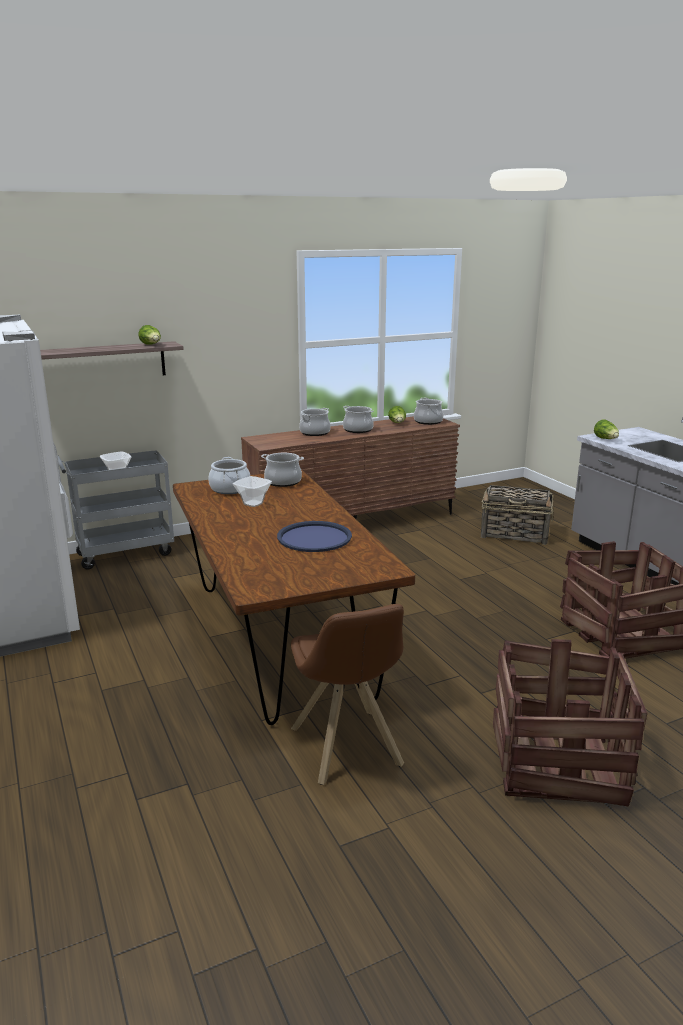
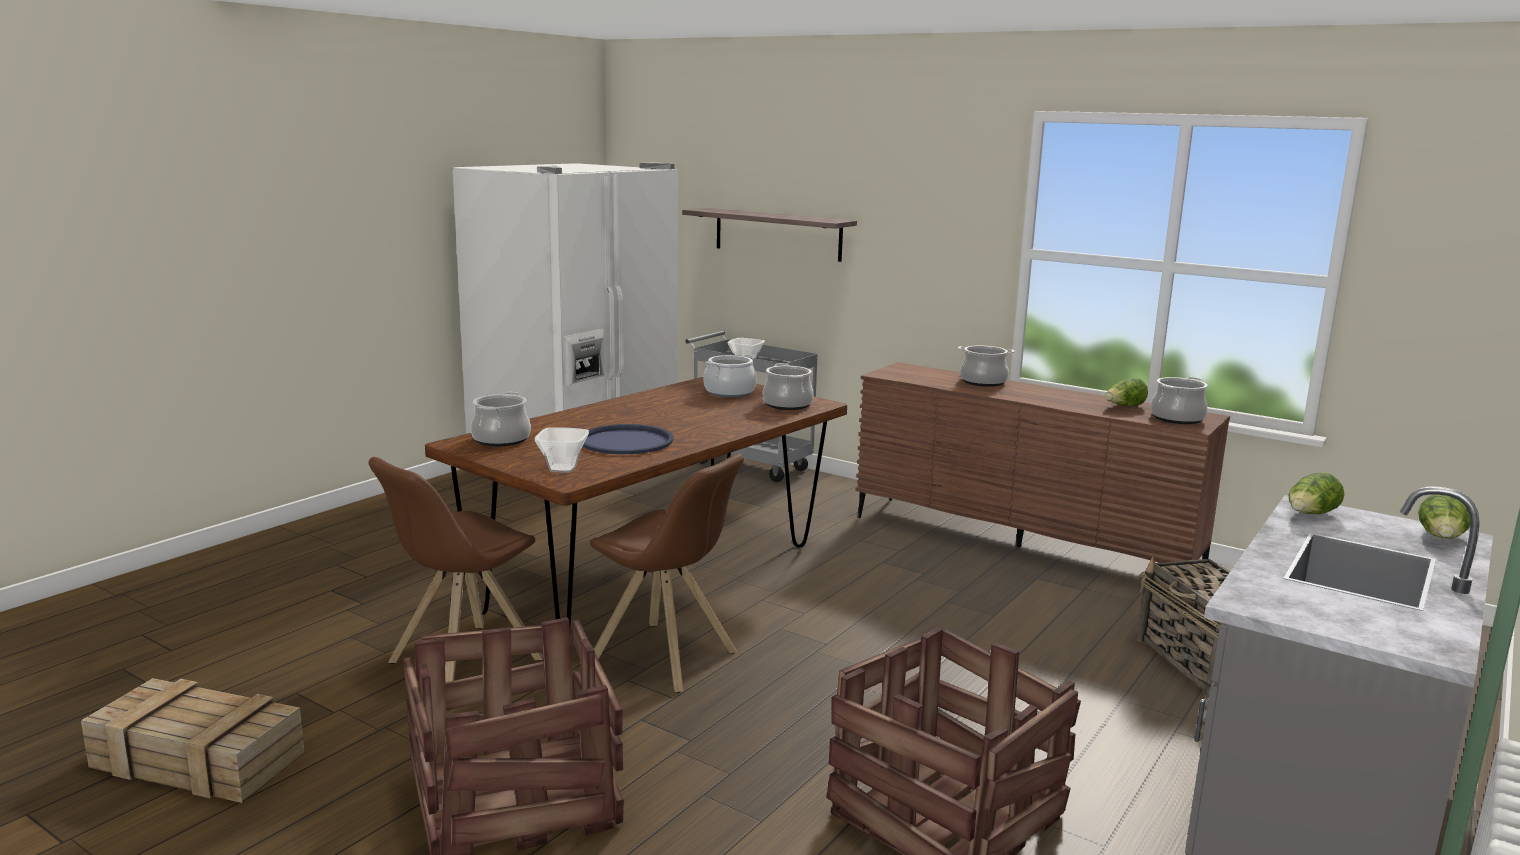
camera: 60 degrees right, 5 degrees down
(151, 345) = (815, 219): lettuce -> lettuce (1442, 538)
(253, 503) = (697, 406): bowl -> bowl (564, 468)
(357, 430) = (1042, 395): cooking pot -> cooking pot (501, 439)
(404, 664) = (665, 657): none -> brown chair
(426, 922) = (194, 760): none -> crate

